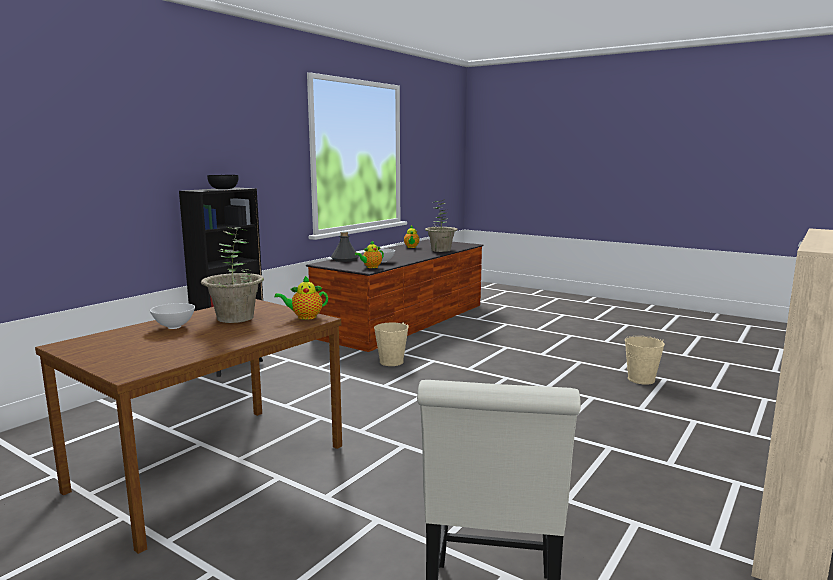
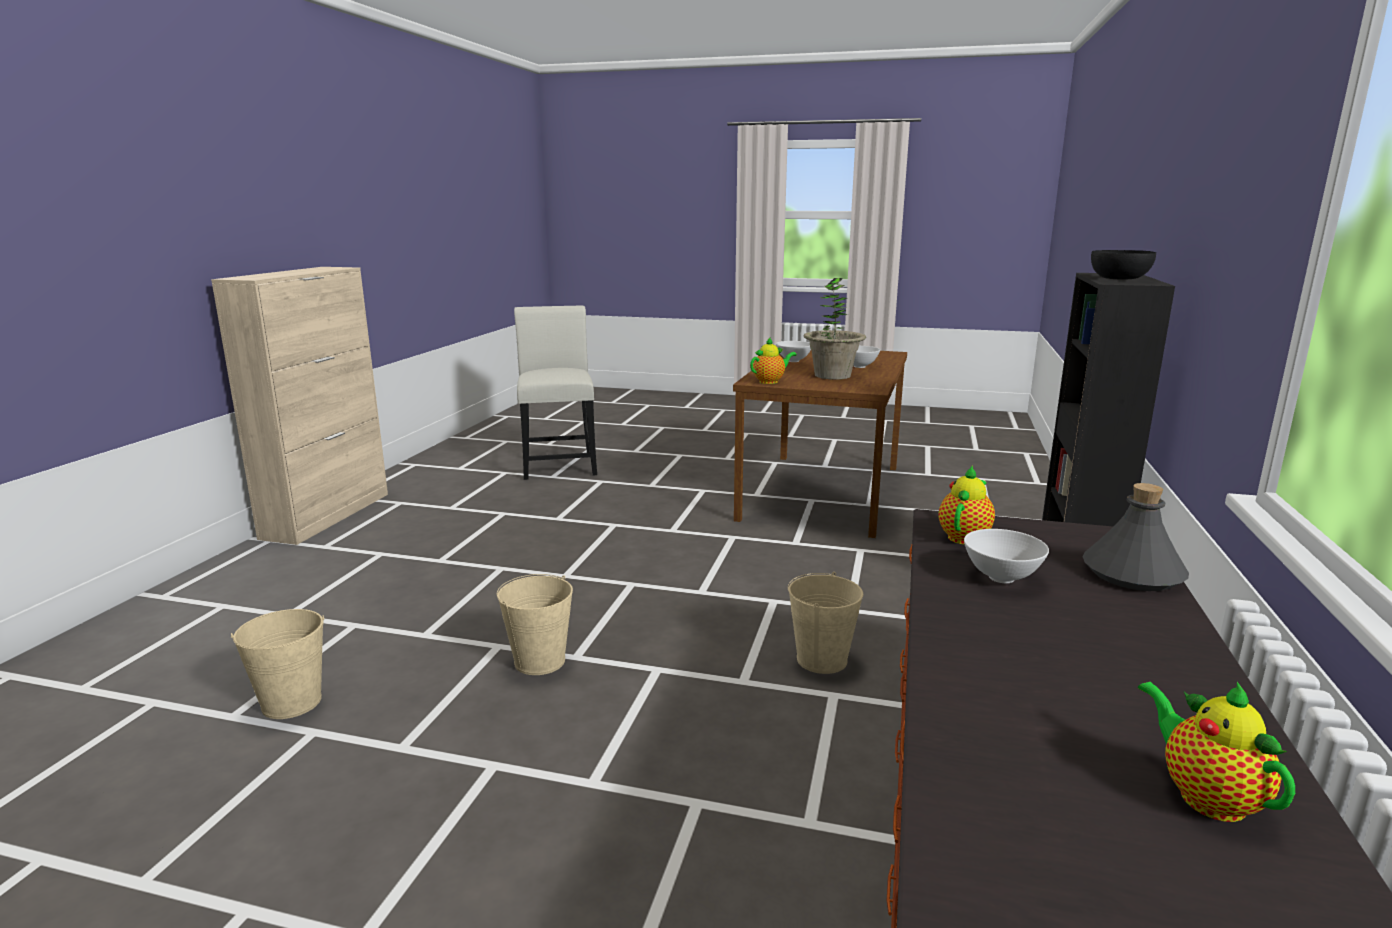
camera: 160 degrees right, 5 degrees up
(210, 343) = (793, 361): none -> white bowl
(441, 250) = (991, 766): potted plant -> none
(524, 378) = (540, 661): none -> beige bucket

